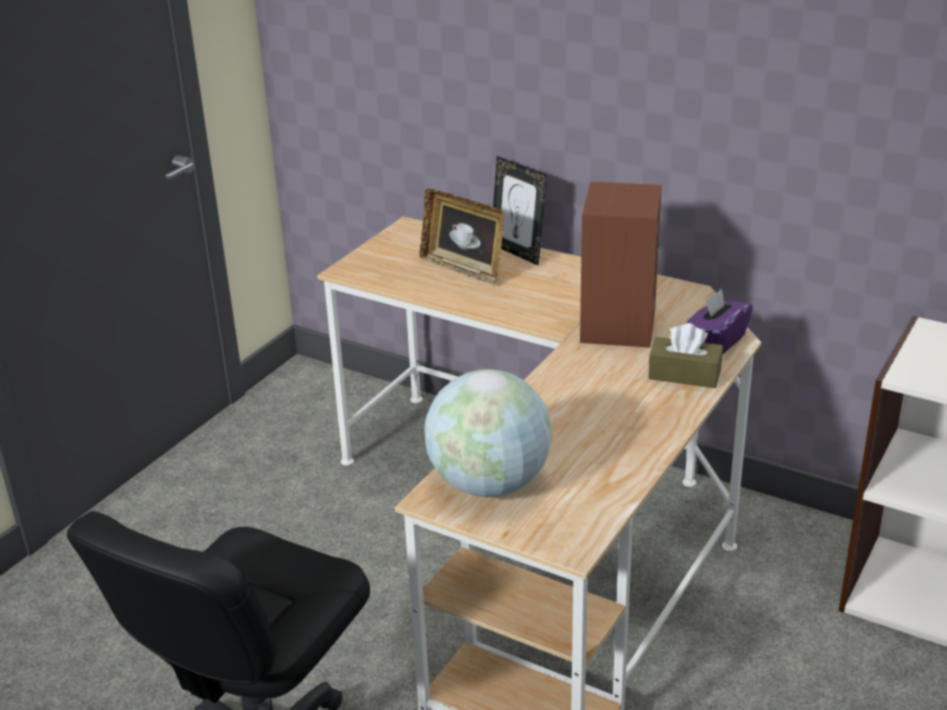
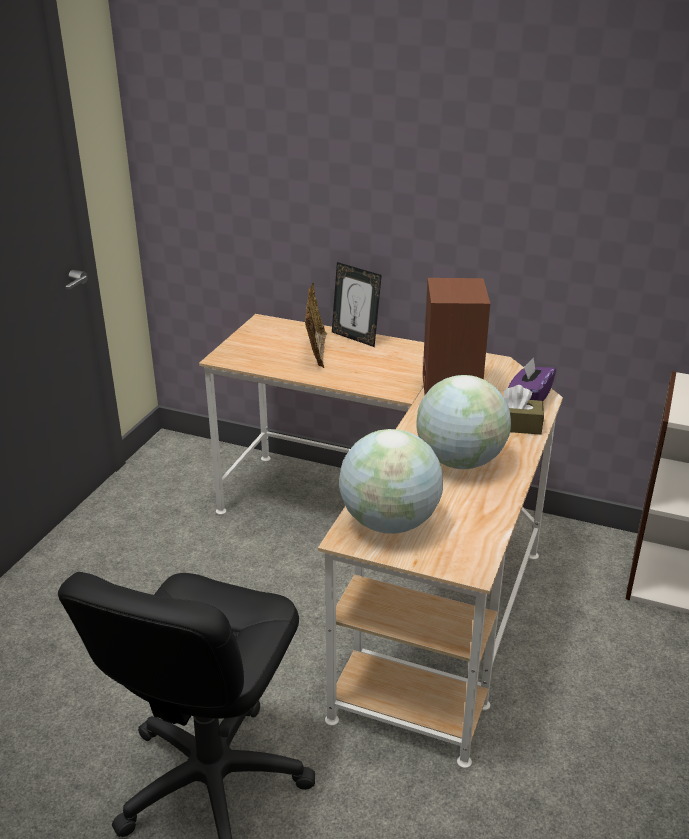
camera: 10 degrees left, 0 degrees up
(463, 269) = (316, 352): picture frame -> picture frame turned 120 degrees counterclockwise
(601, 415) = (460, 461): none -> globe

